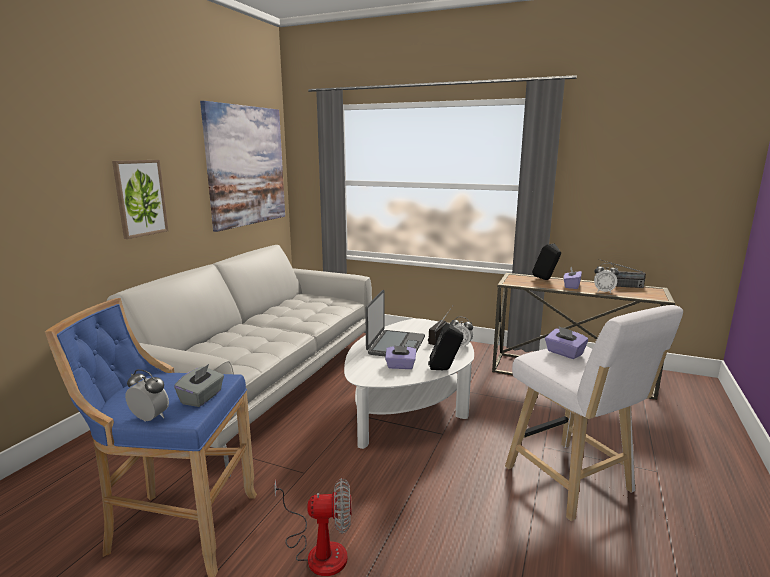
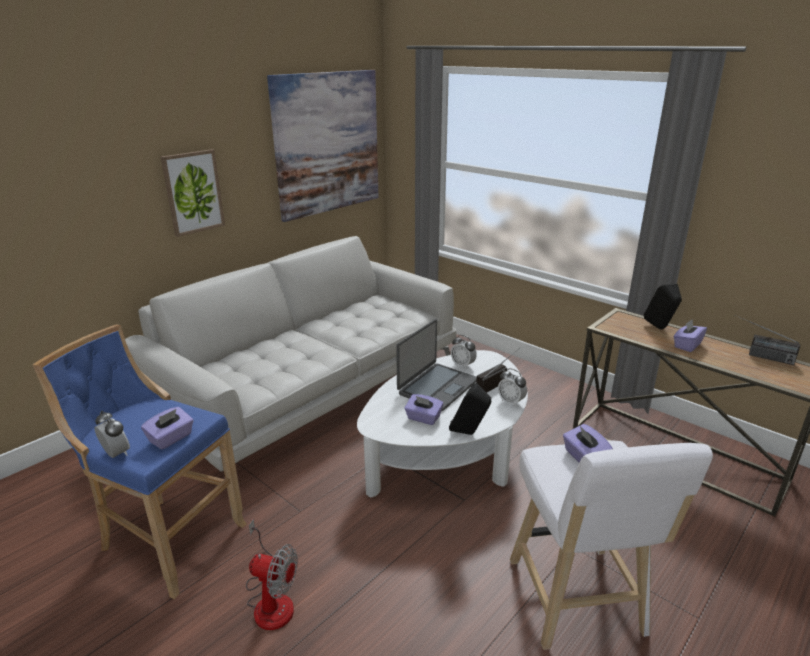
camera: 20 degrees right, 10 degrees up
(202, 398) = (171, 438): grey tissue box -> purple tissue box
(604, 291) = (725, 363): alarm clock -> alarm clock (463, 365)

